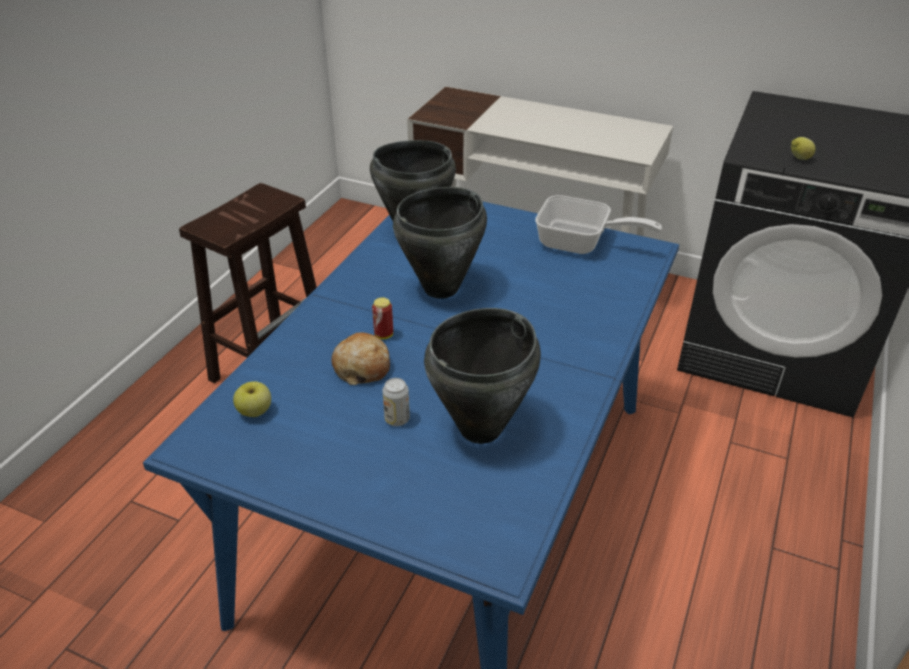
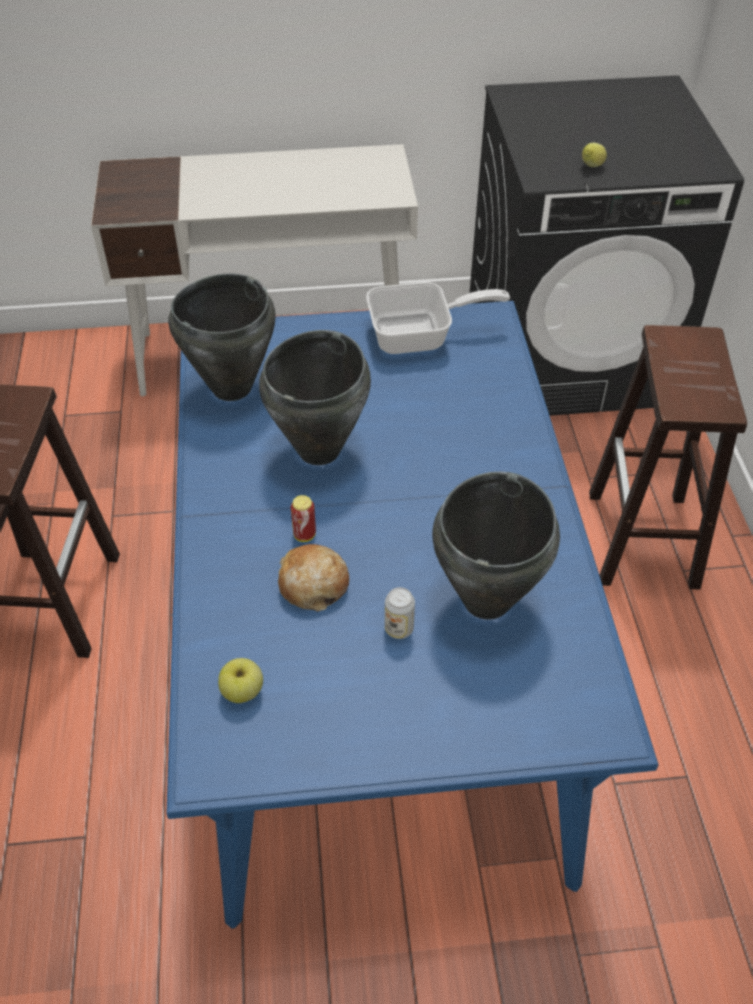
camera: 30 degrees left, 10 degrees up
(748, 508) = (643, 541): none -> brown stool

